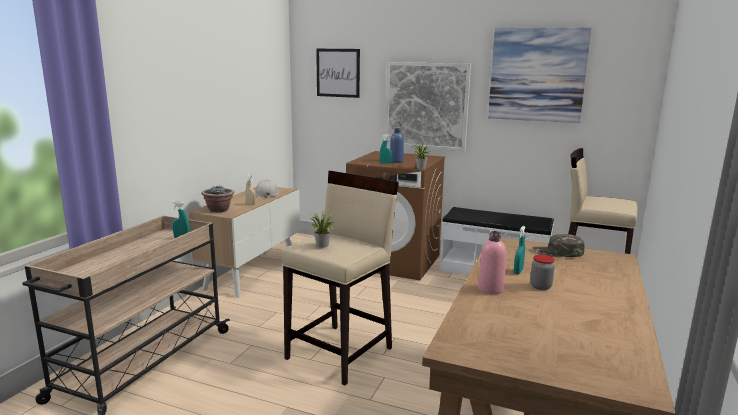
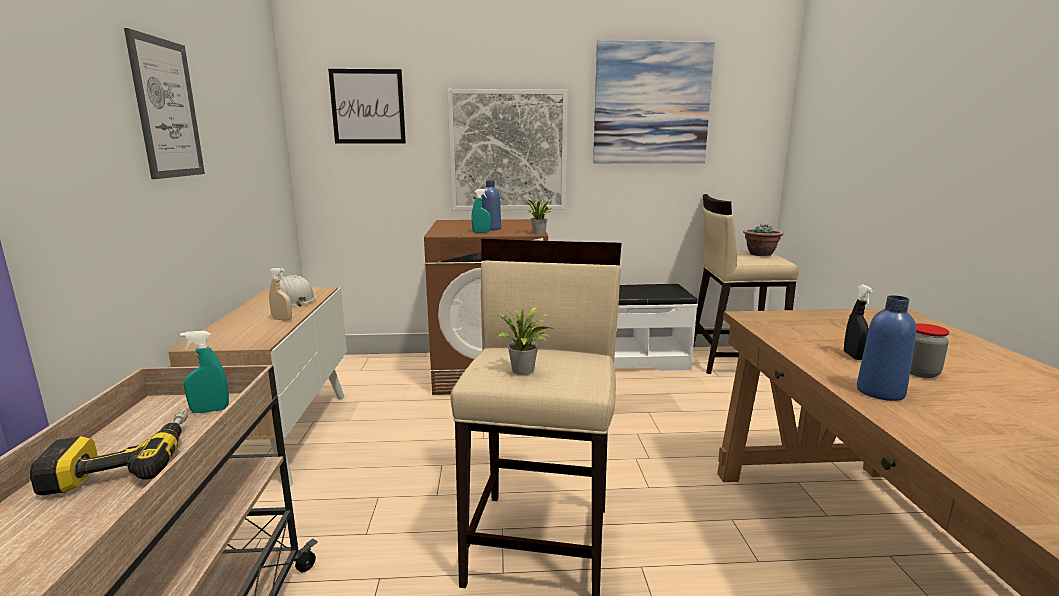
camera: 25 degrees left, 0 degrees up
(140, 250) = (125, 461): none -> power drill
(204, 86) = (167, 109): none -> picture
(219, 210) = (231, 339): potted plant -> potted plant (760, 254)
(490, 289) = (880, 392): pink bottle -> blue bottle
(518, 271) = (853, 356): turquoise spray bottle -> black spray bottle
(557, 252) = (835, 320): green cap -> none

